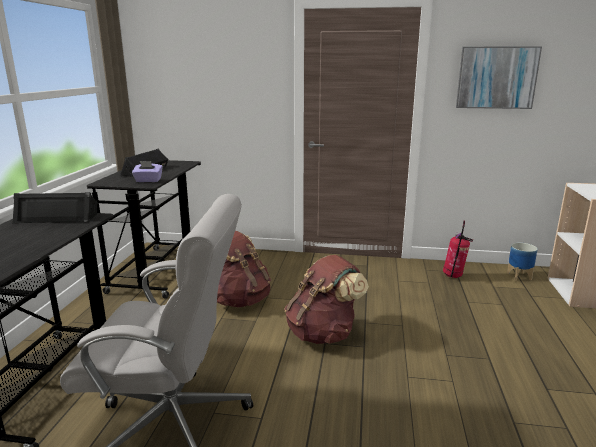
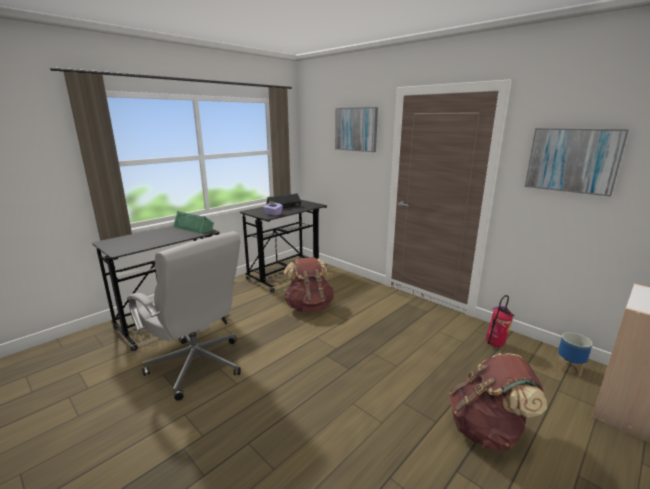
camera: 35 degrees right, 0 degrees up
(57, 217) = (194, 228): black speaker -> green speaker
(234, 53) = (356, 129): none -> picture
(323, 333) = (333, 349): brown backpack -> brown backpack (487, 430)

